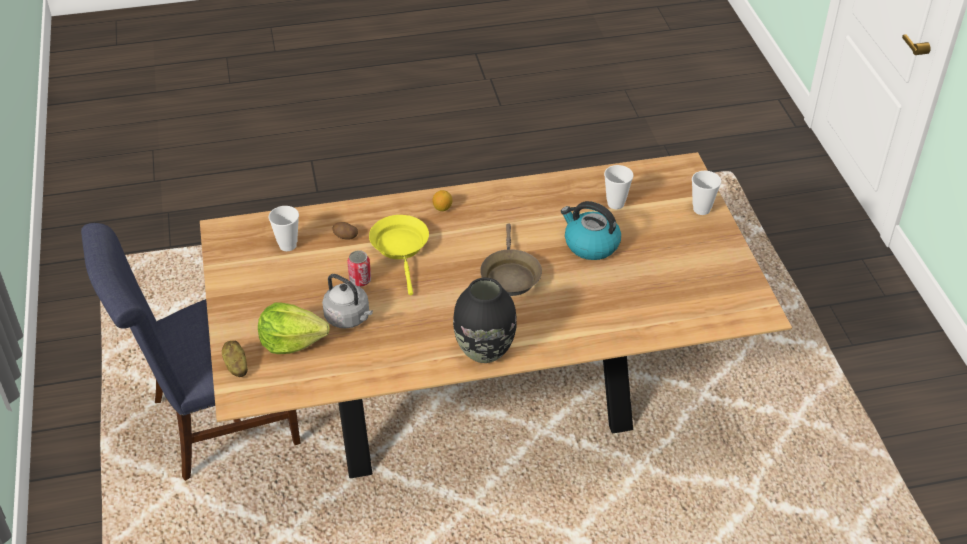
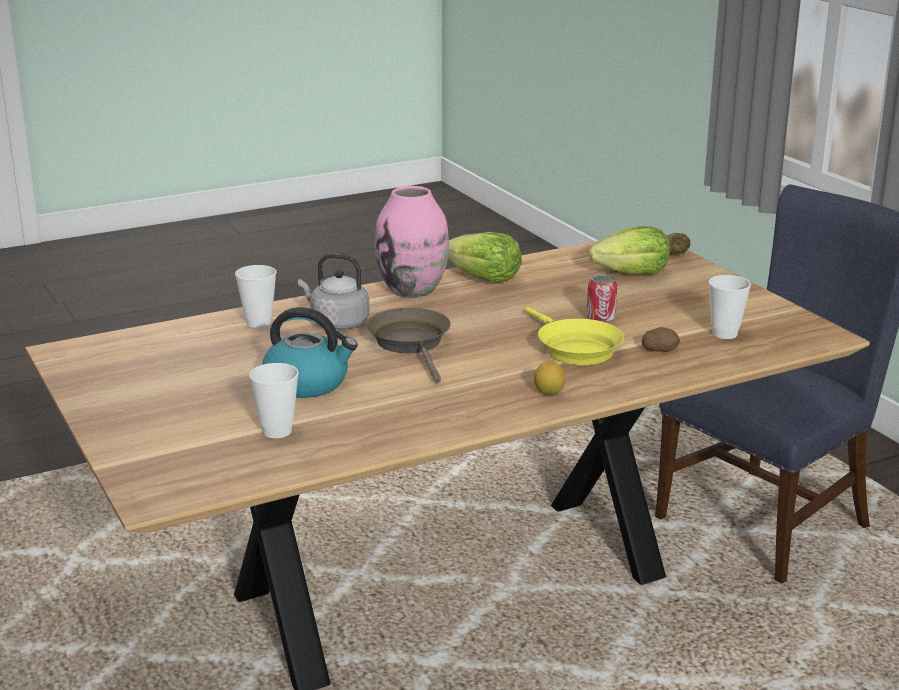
camera: 165 degrees right, 20 degrees down
(349, 318) = (585, 293): grey kettle -> grey kettle (336, 323)
(417, 358) = (484, 278): none -> lettuce
(483, 350) = (413, 290): black vase -> pink vase
(701, 209) = (130, 443): cup -> cup (259, 323)

